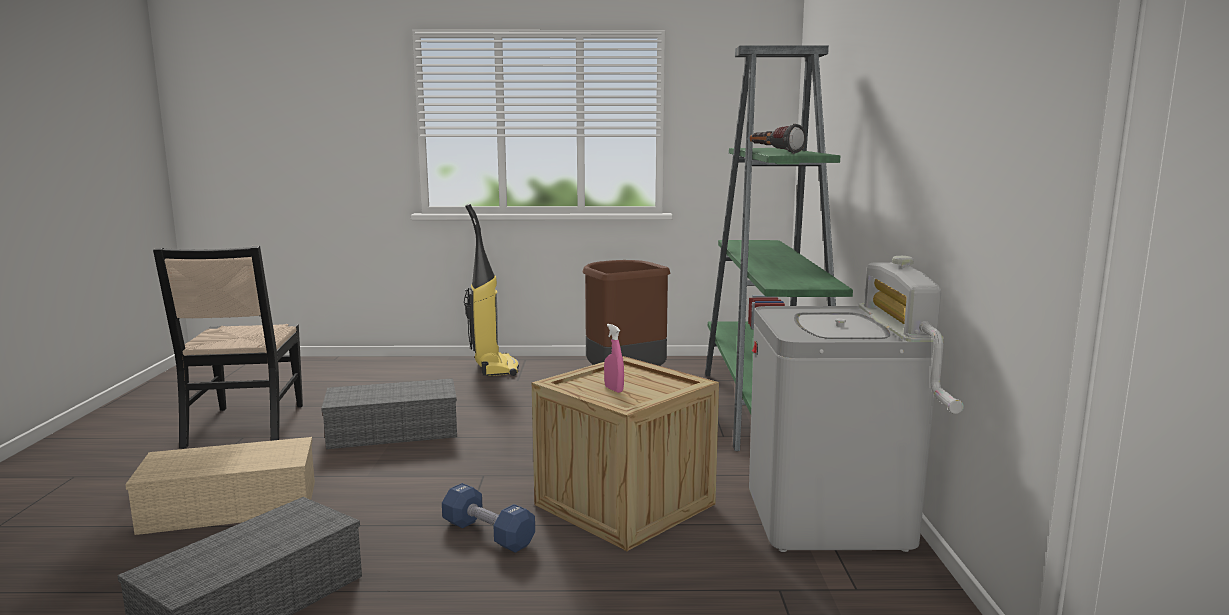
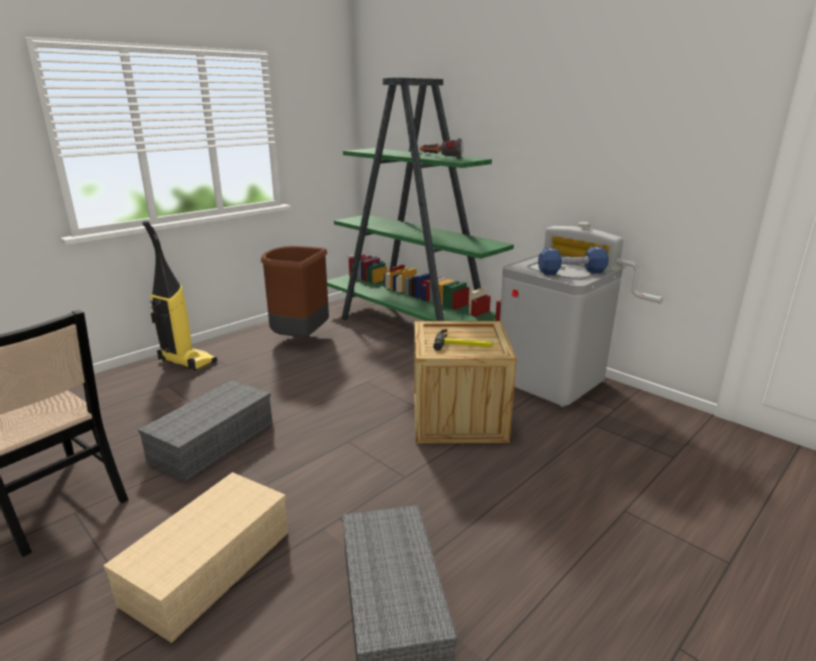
camera: 45 degrees left, 10 degrees up
(488, 534) = (429, 474): blue dumbbell -> blue dumbbell (571, 272)
(613, 389) = (463, 345): pink spray bottle -> hammer

